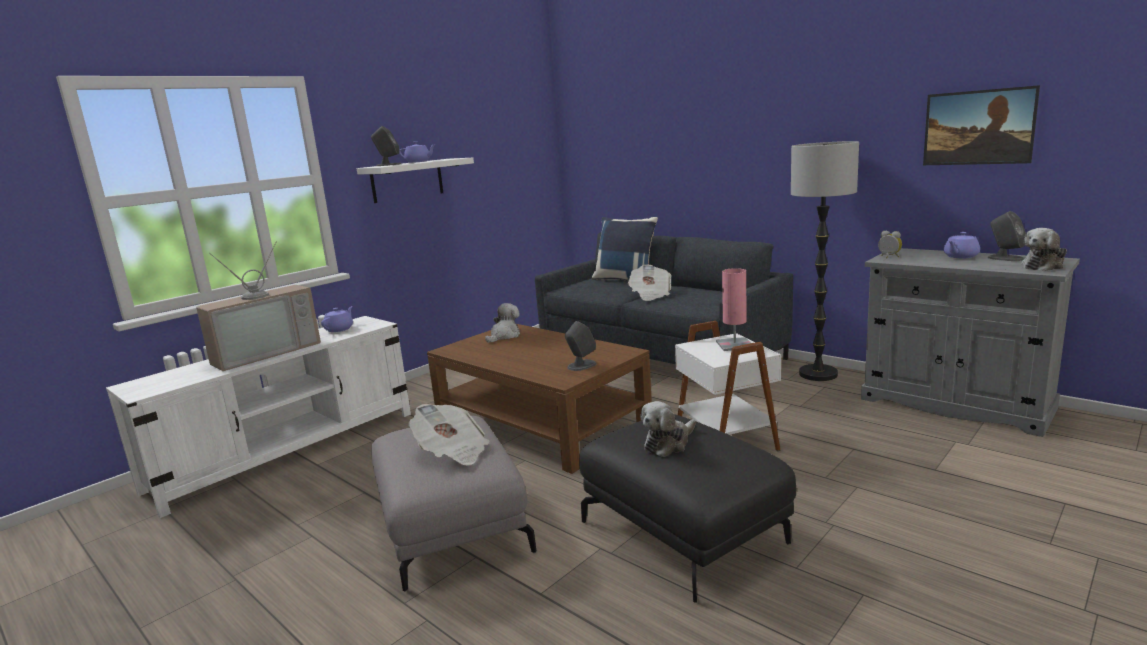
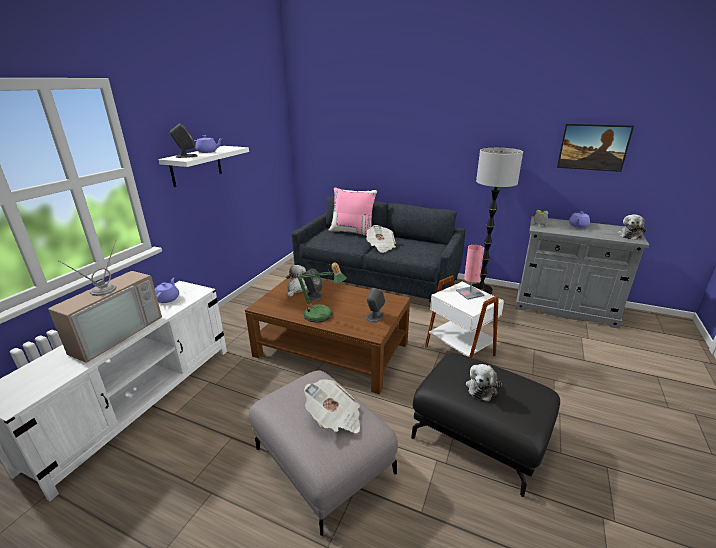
camera: 20 degrees left, 10 degrees up
(513, 362) = (321, 316): none -> table lamp
(626, 280) = (353, 232): blue pillow -> pink pillow
(1005, 258) = (602, 227): grey speaker -> grey speaker (313, 296)

